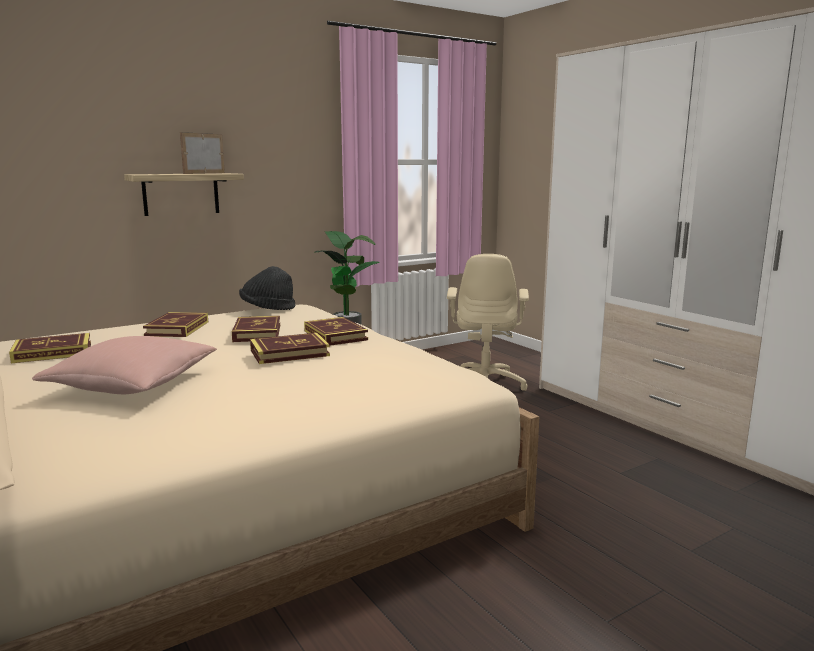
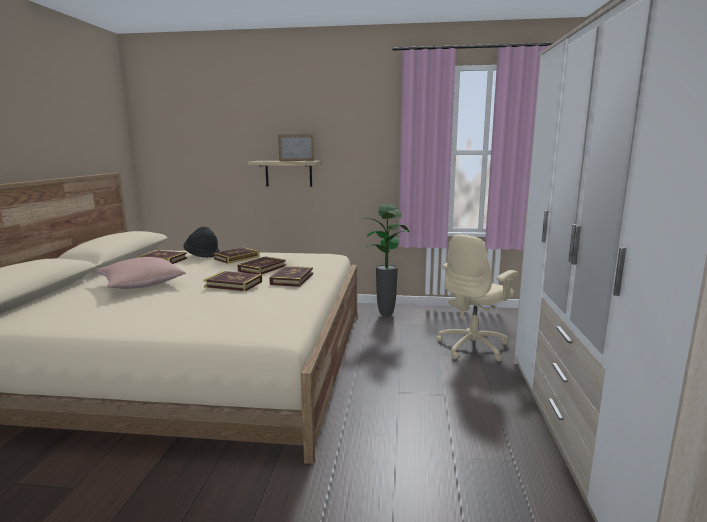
camera: 40 degrees right, 0 degrees up
(267, 309) = (308, 254): black hat -> black hat (202, 255)

